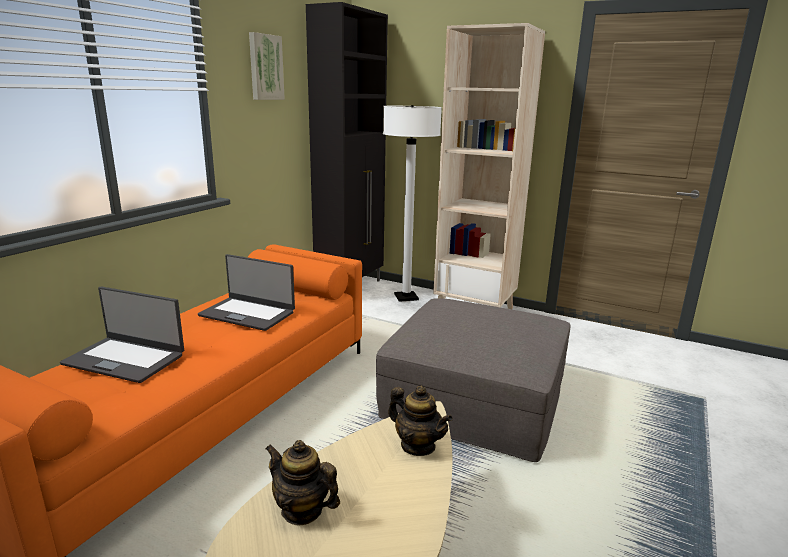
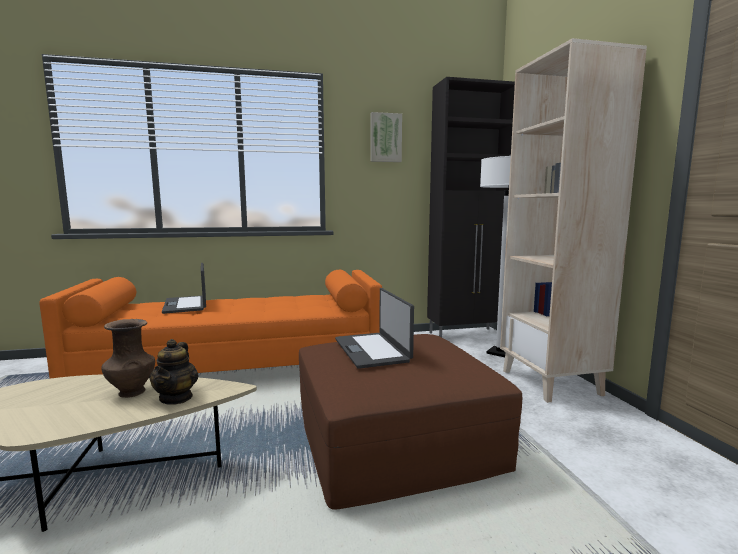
camera: 50 degrees right, 10 degrees down
(248, 313) = (280, 304): laptop -> laptop (372, 350)
(302, 510) = (71, 390): teapot -> none
(366, 469) = (131, 392): none -> brown vase
(475, 398) = (396, 438): grey ottoman -> brown ottoman

